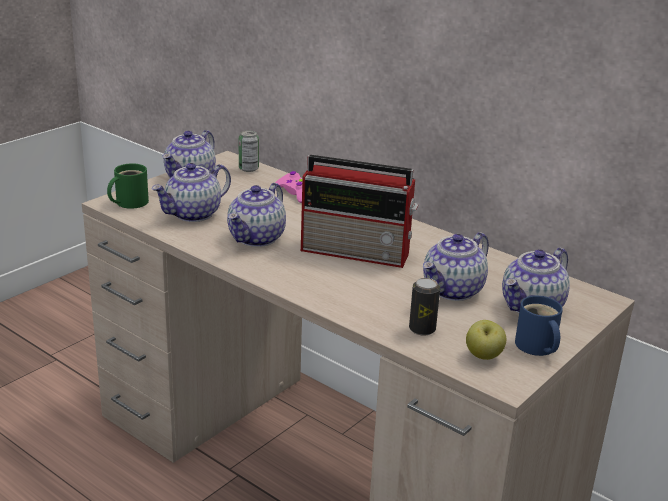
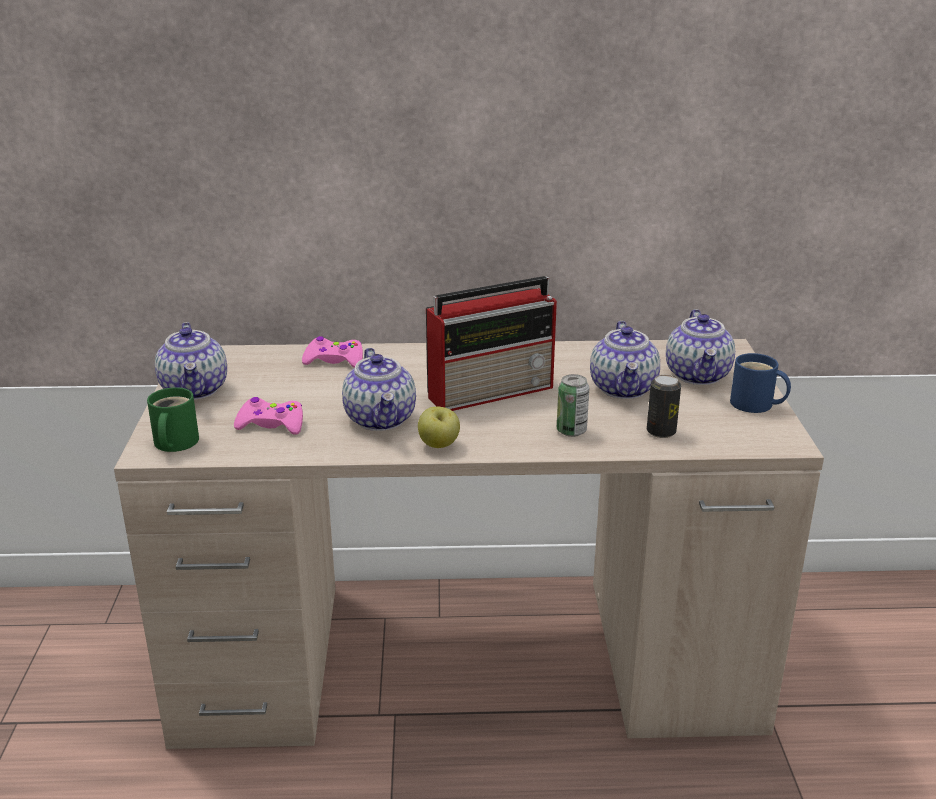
camera: 40 degrees left, 0 degrees up
(193, 214) = (271, 424): teapot -> pink game controller
(248, 169) = (240, 356): can -> can (571, 431)
(483, 356) = (738, 430): apple -> apple (439, 445)

